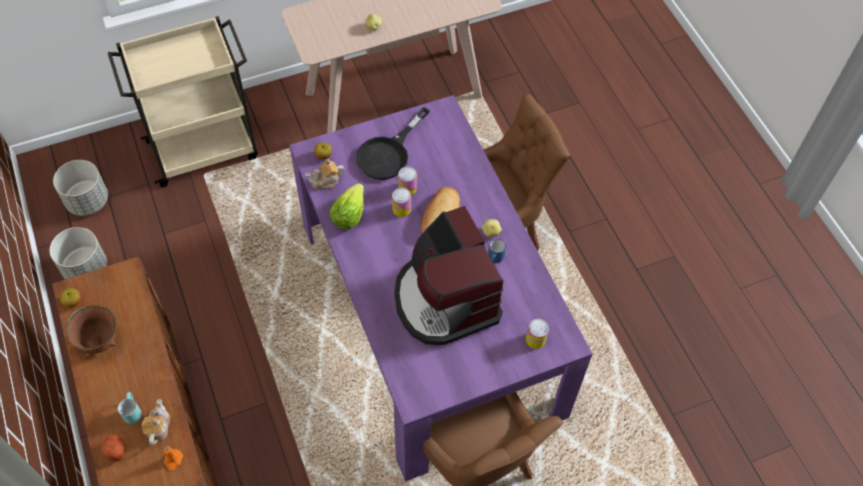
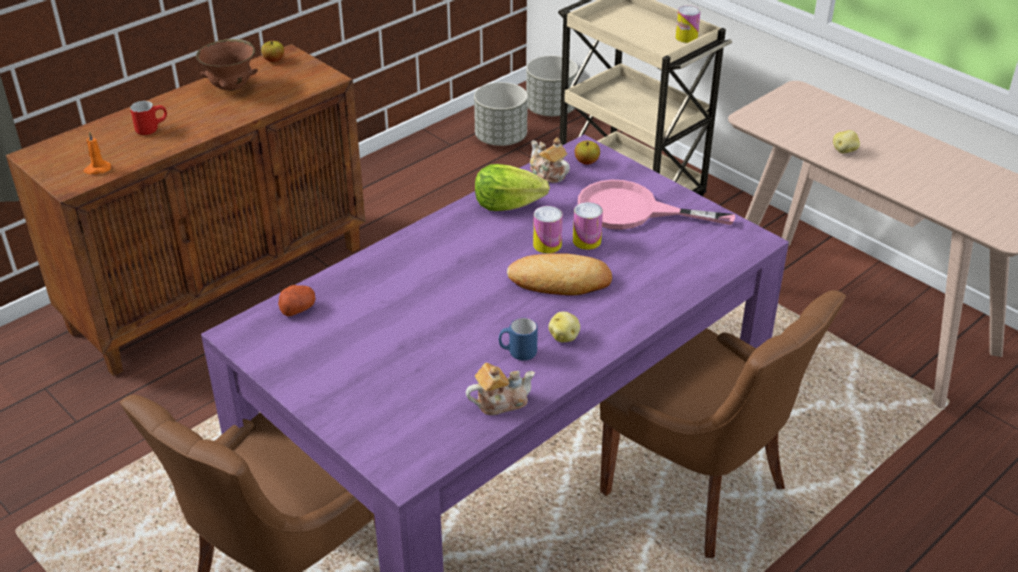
camera: 70 degrees right, 20 degrees down
(85, 269) = (415, 165): grey planter -> grey planter (550, 110)
(115, 450) = (101, 132): potato -> potato (298, 308)
(131, 412) = (151, 128): turquoise mug -> red mug
(158, 427) = (136, 149): teapot -> teapot (500, 402)
(388, 153) = (632, 211): black frying pan -> pink frying pan
(445, 300) = (417, 321): coffee machine -> none
(535, 339) = (394, 431): can -> can (686, 37)

